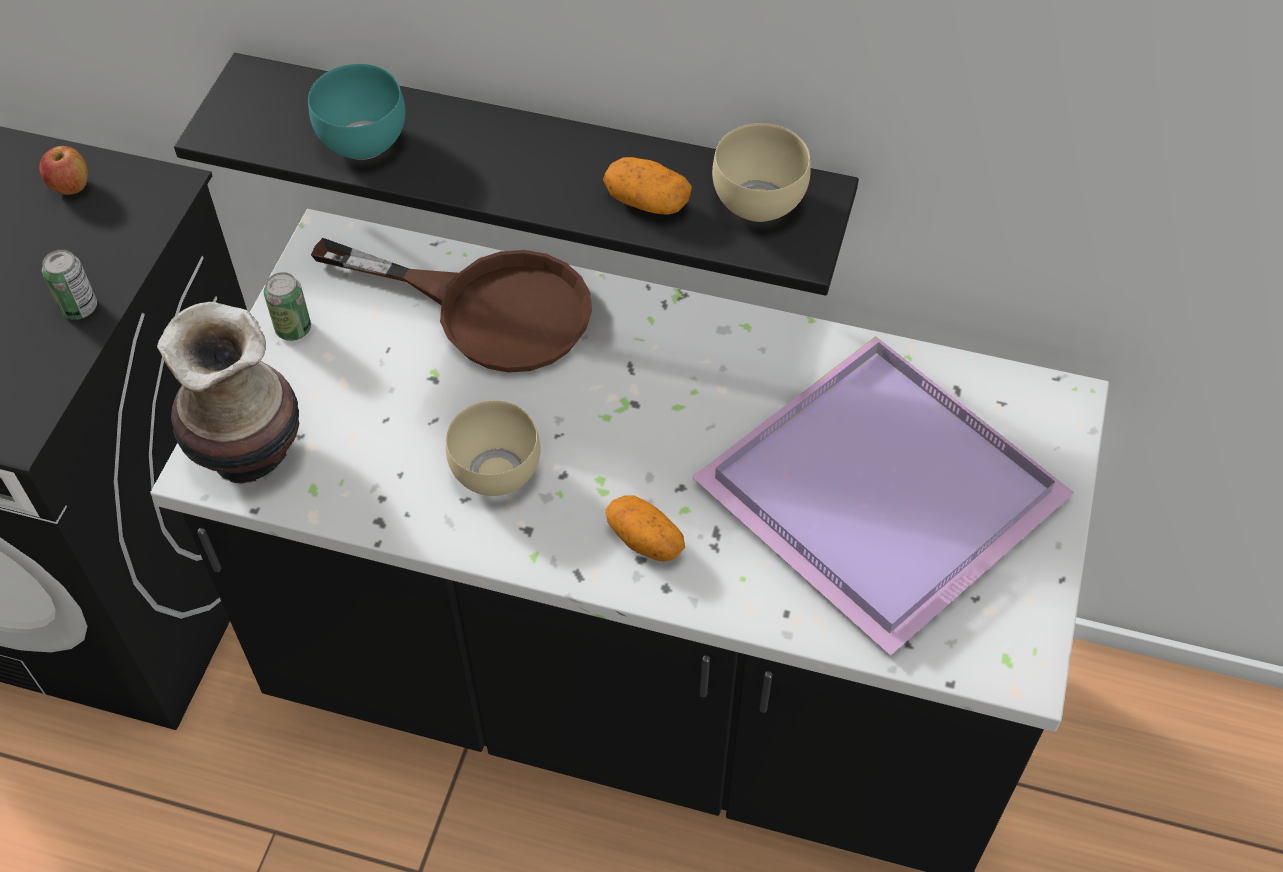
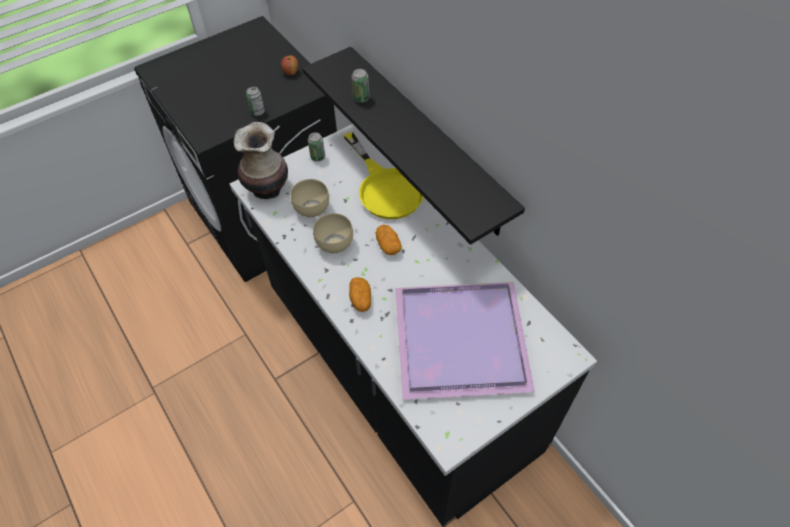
camera: 40 degrees right, 0 degrees up
(366, 143) = (361, 98): turquoise bowl -> can
(488, 308) = (385, 187): brown frying pan -> yellow frying pan
(647, 202) = (434, 171): potato -> potato (388, 245)
(756, 205) = (473, 195): beige bowl -> beige bowl (310, 209)

